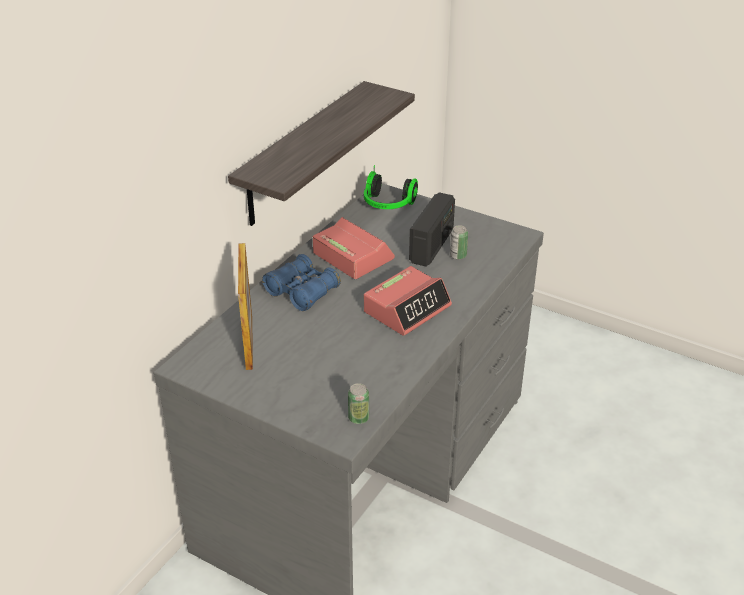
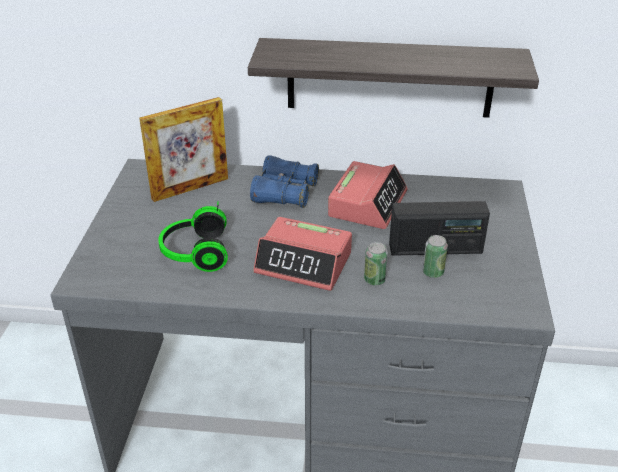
camera: 65 degrees right, 0 degrees up
(358, 418) = (110, 281): can -> can (374, 280)
(387, 205) = (483, 198): headphones -> headphones (194, 253)

